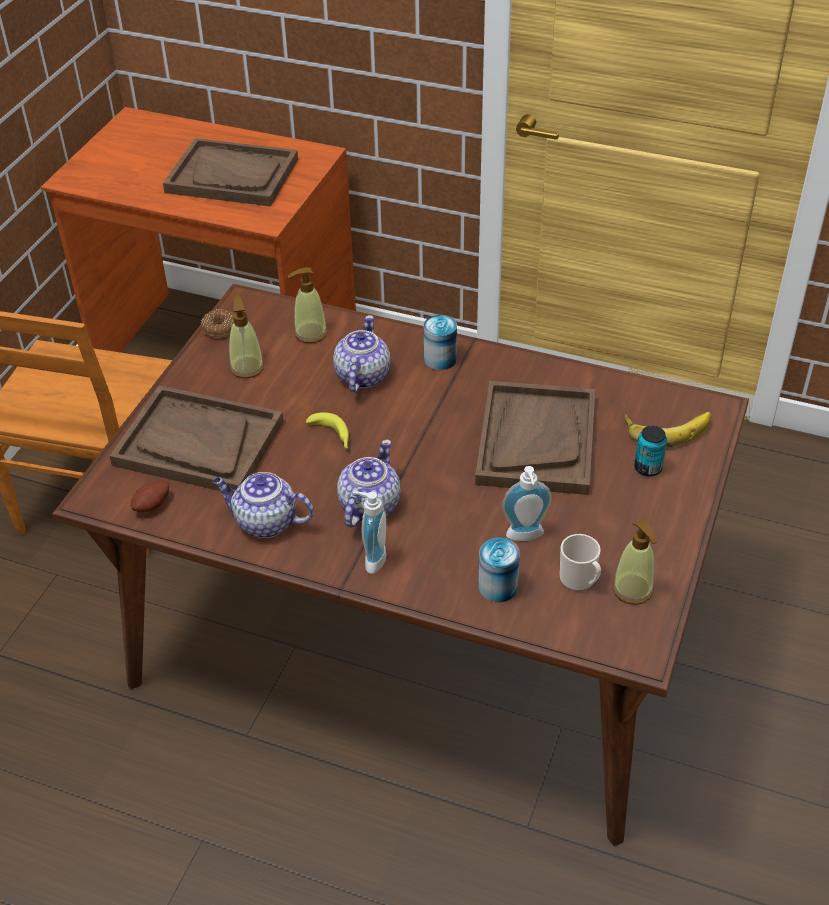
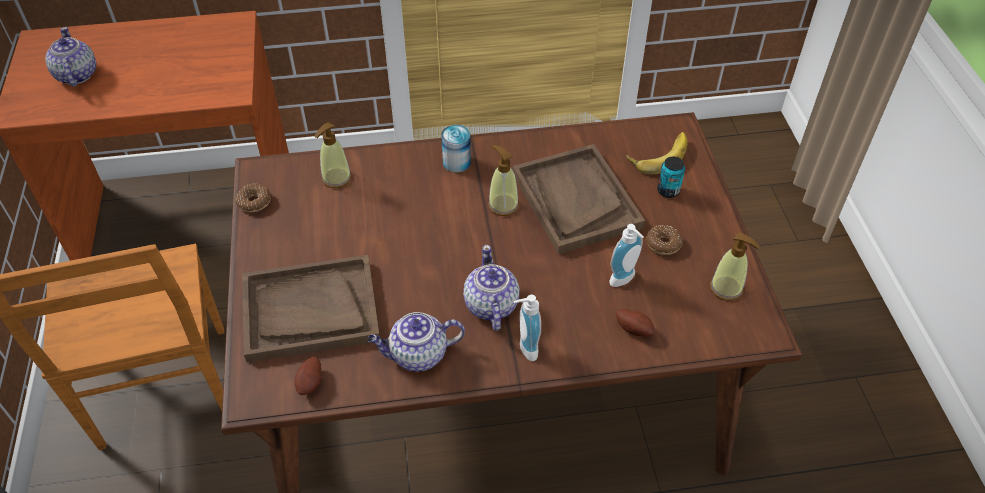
camera: 30 degrees left, 5 degrees up
(232, 176) = (173, 63): brown tray -> none
(247, 367) = (303, 227): soap dispenser -> soap dispenser (503, 205)
(332, 436) = (418, 259): banana -> none
(361, 376) = (405, 199): teapot -> teapot (76, 75)
(497, 587) = (634, 329): can -> potato
(580, 580) = (686, 297): mug -> none
(597, 518) = (663, 244): none -> donut

